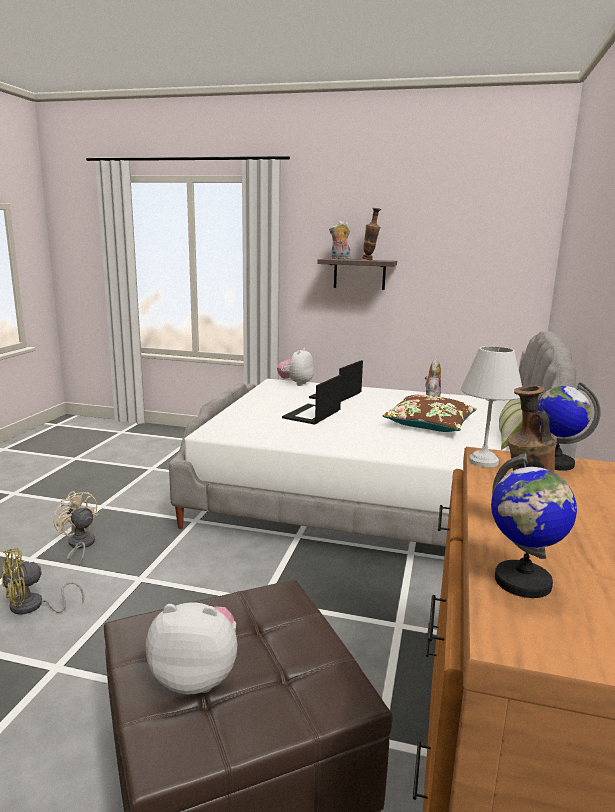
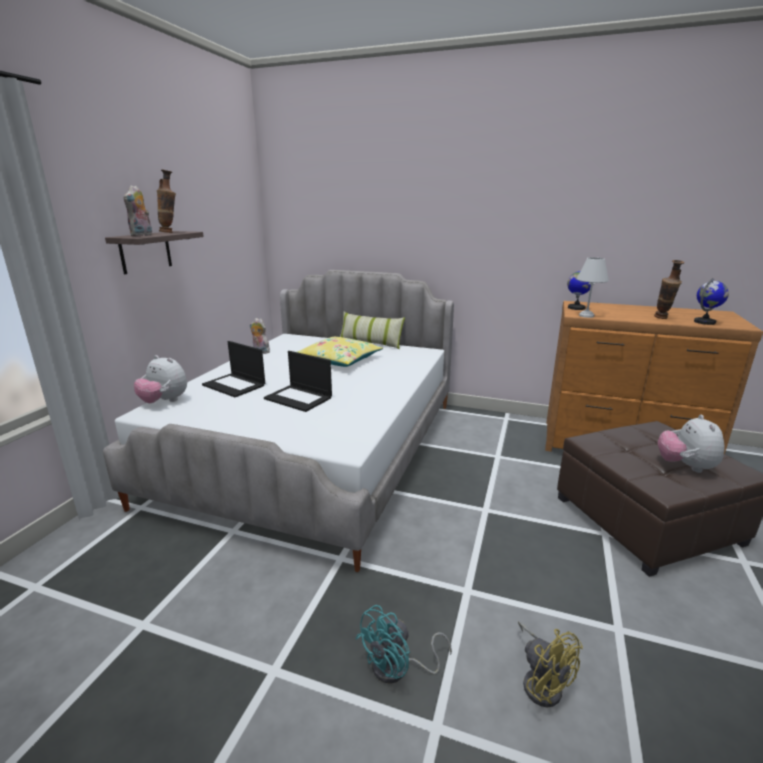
camera: 85 degrees left, 5 degrees up
(79, 546) = (398, 668): beige fan -> turquoise fan
(430, 423) = (339, 360): brown pillow -> yellow pillow

